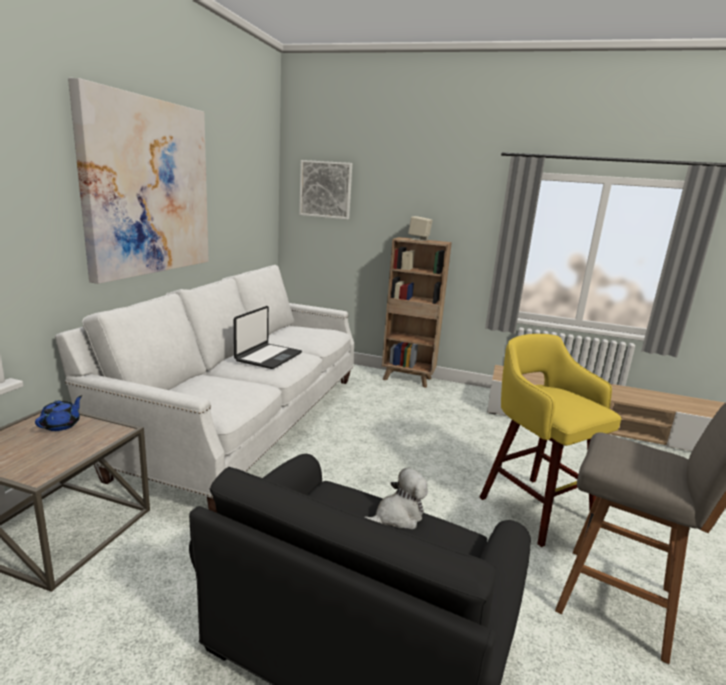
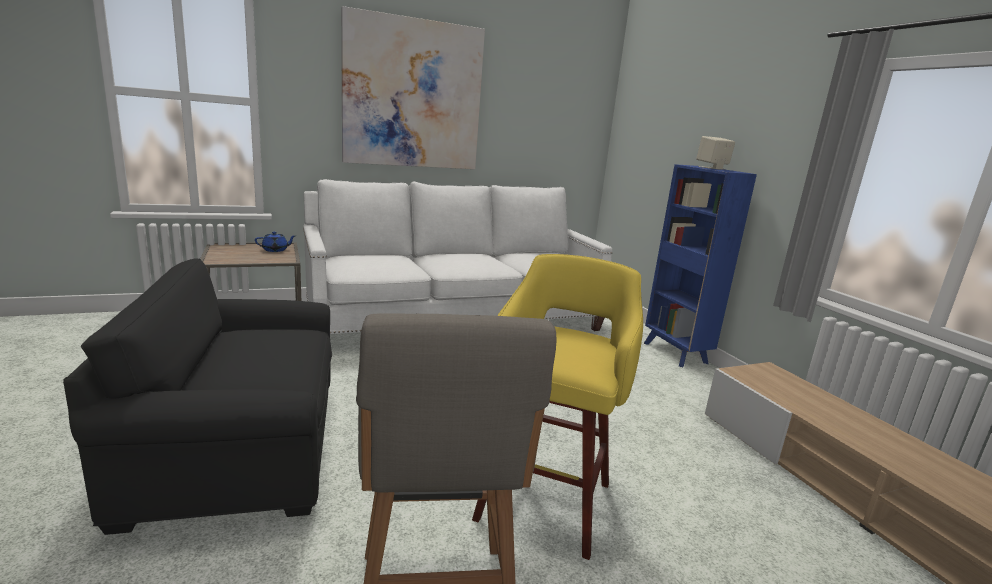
camera: 50 degrees right, 0 degrees up
(268, 357) = (467, 259): laptop -> none
(325, 189) = (647, 110): picture -> none
(397, 516) = (284, 358): plush toy -> none
(408, 379) = (675, 353): brown bookcase -> blue bookcase

